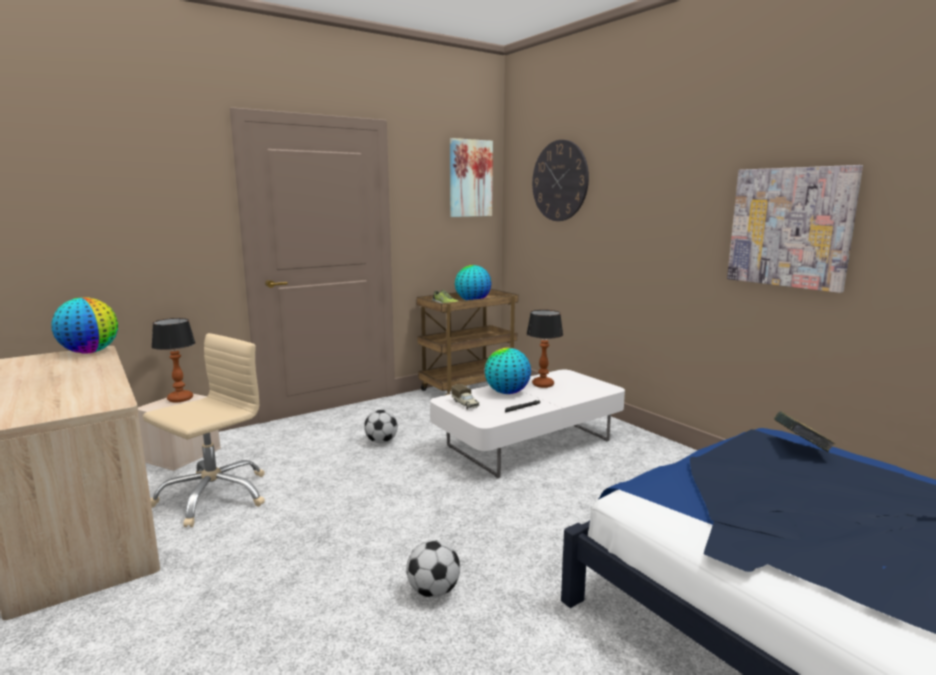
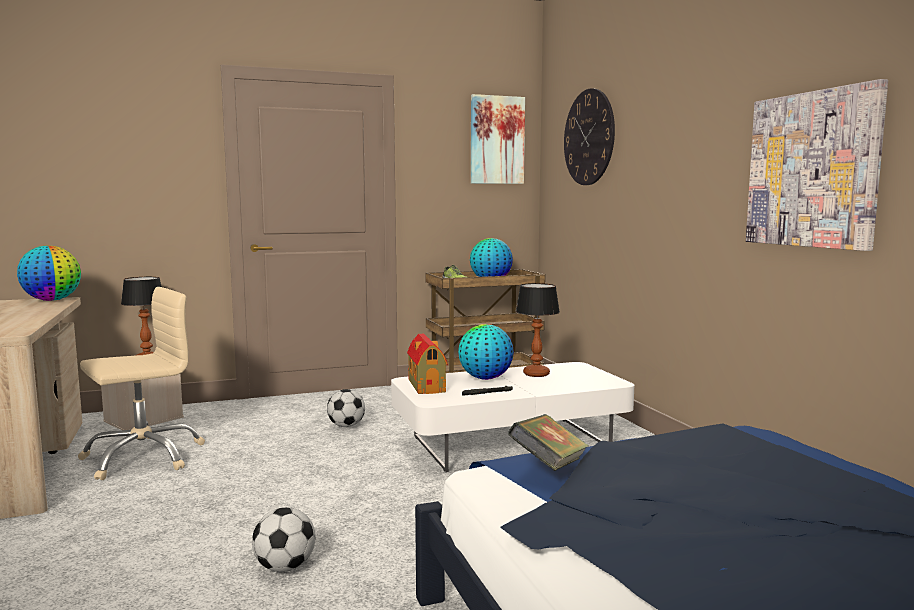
camera: 15 degrees right, 5 degrees down
(465, 404) = (426, 385): toy truck -> toy house
(800, 448) = (765, 446): book -> book (549, 467)

